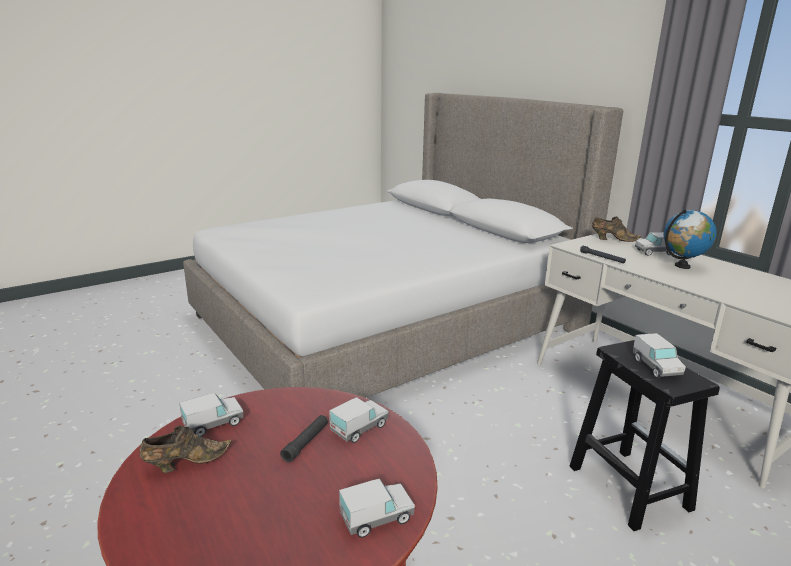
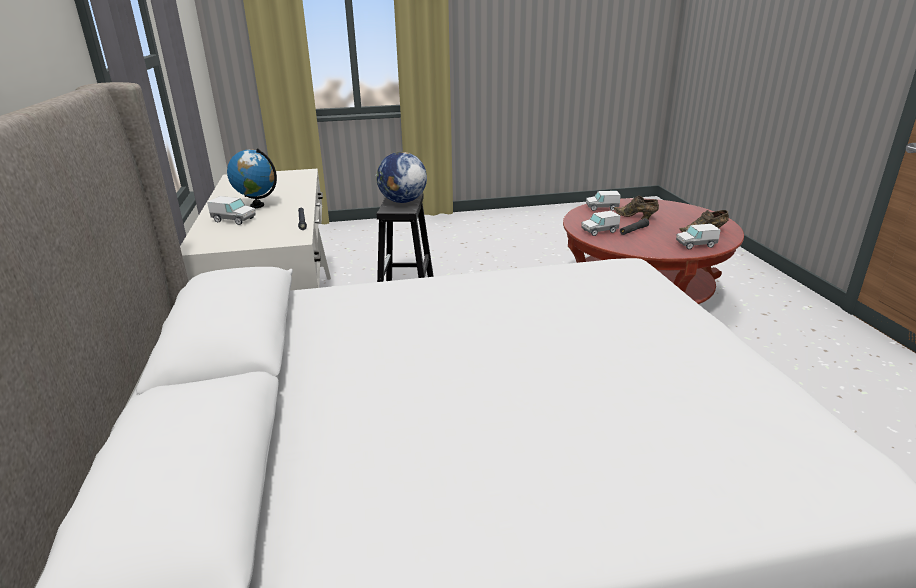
camera: 155 degrees left, 5 degrees up
(612, 239) = (223, 240): brown shoe -> brown shoe (636, 217)
(656, 367) = (402, 201): toy truck -> globe

